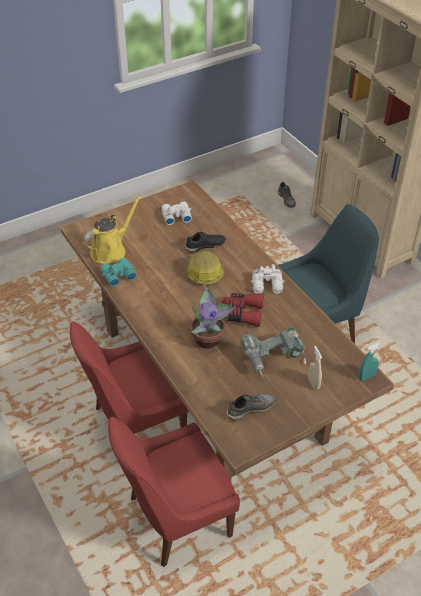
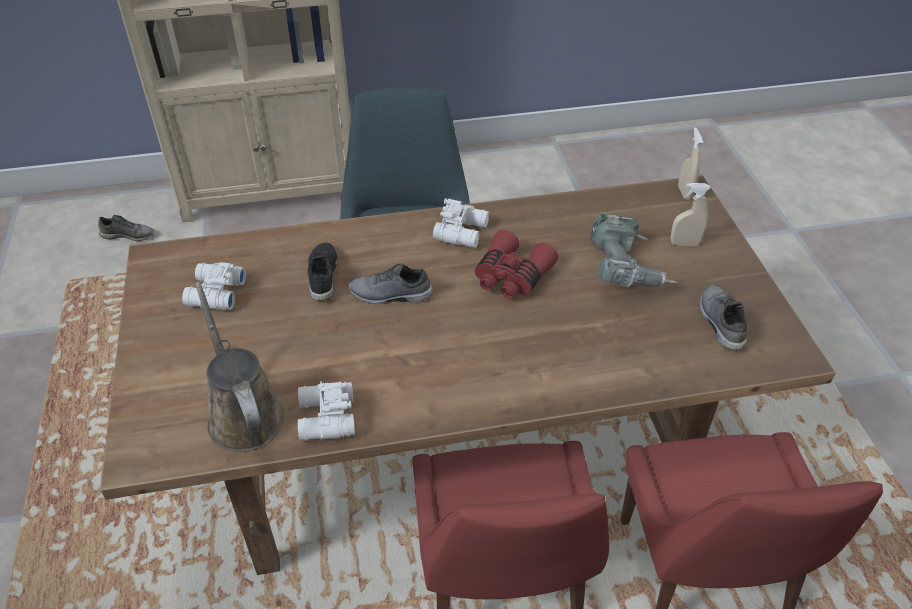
camera: 70 degrees left, 0 degrees up
(111, 250) = (243, 413): yellow watering can -> brown watering can
(118, 275) = (325, 419): turquoise binoculars -> white binoculars
(204, 272) = (390, 295): hard hat -> grey shoe
(209, 339) = (555, 330): potted plant -> none
(366, 376) = (684, 193): turquoise spray bottle -> beige spray bottle

